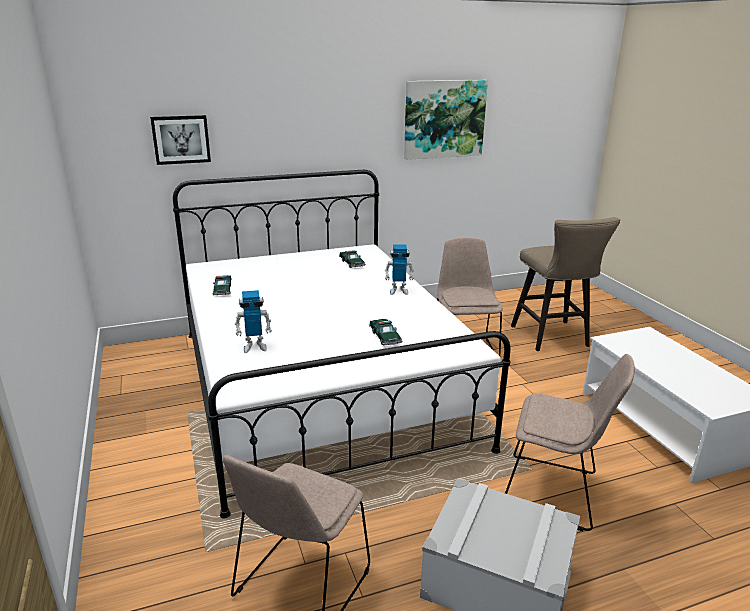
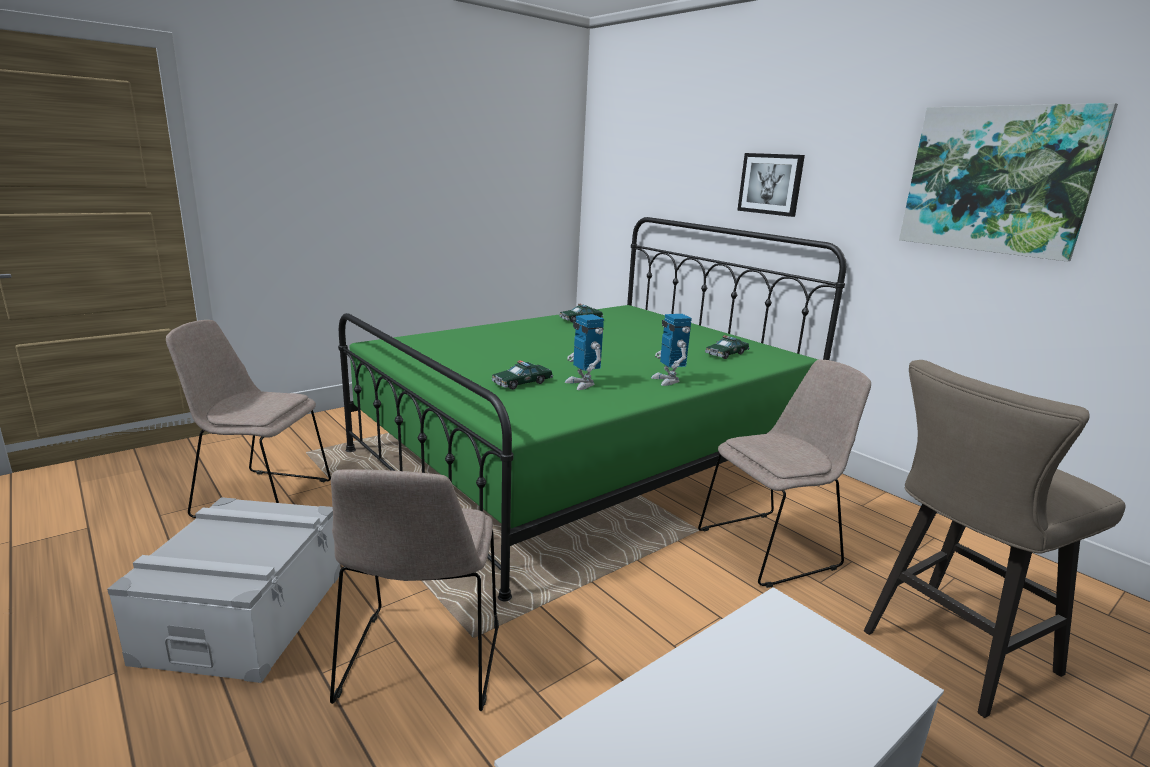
camera: 70 degrees right, 5 degrees down
(181, 139) = (654, 173): picture -> picture (770, 184)
(254, 346) = (465, 341): toy robot -> toy robot (583, 384)
(320, 385) = (583, 457): white bed -> green bed

